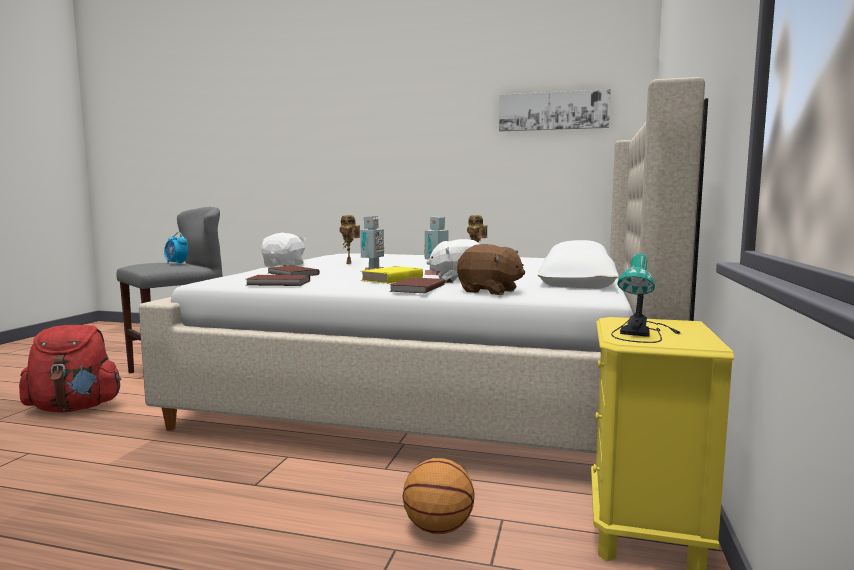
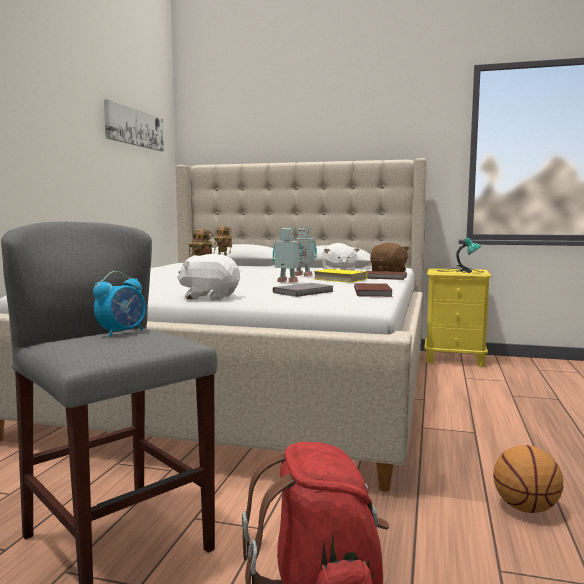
camera: 90 degrees left, 0 degrees up
(292, 274) = (305, 292): brown book -> grey book
(438, 529) = (485, 388): basketball -> basketball (526, 508)

